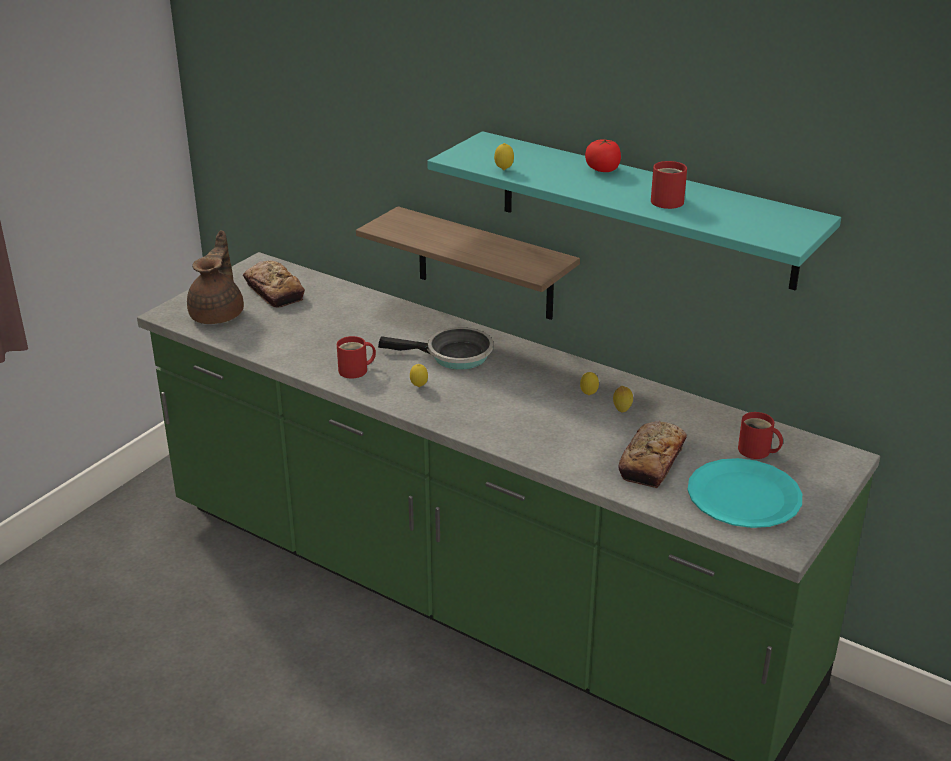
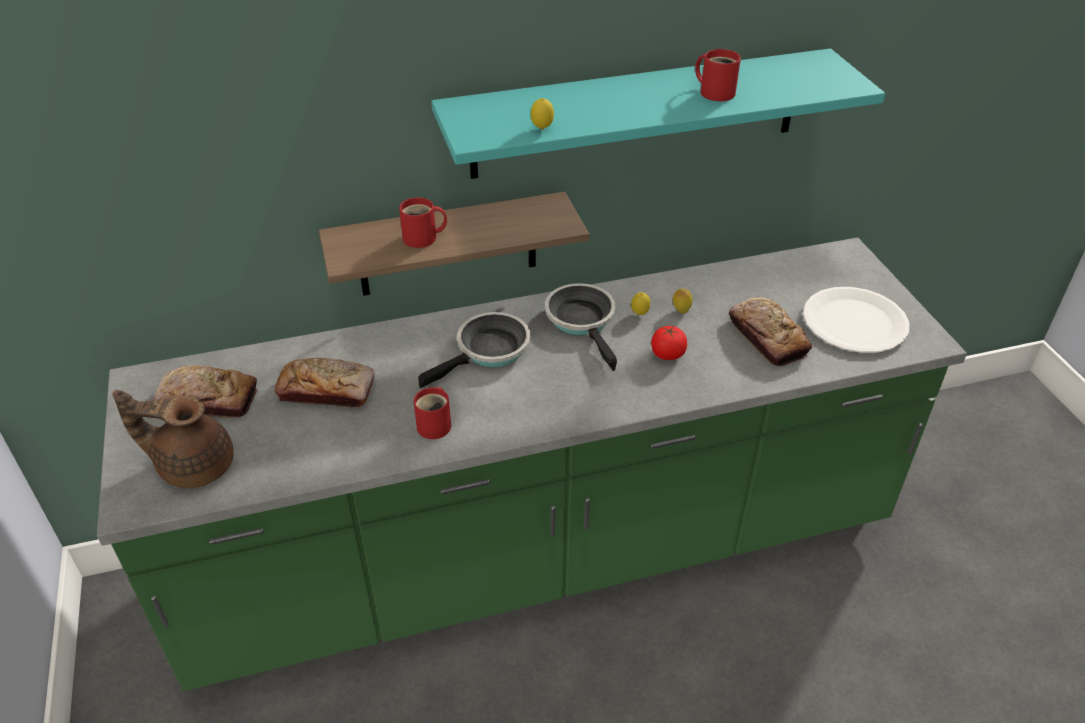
camera: 50 degrees left, 10 degrees up
(218, 314) = (193, 465): brown teapot -> brown teapot turned 45 degrees counterclockwise
(334, 321) = (327, 390): none -> bread
(419, 386) = (513, 399): lemon -> none
(542, 376) = (583, 321): none -> frying pan
(602, 170) = (611, 88): tomato -> tomato (667, 354)
(743, 496) = (855, 322): turquoise plate -> white plate
(756, 451) = (803, 283): red mug -> red mug (423, 238)

